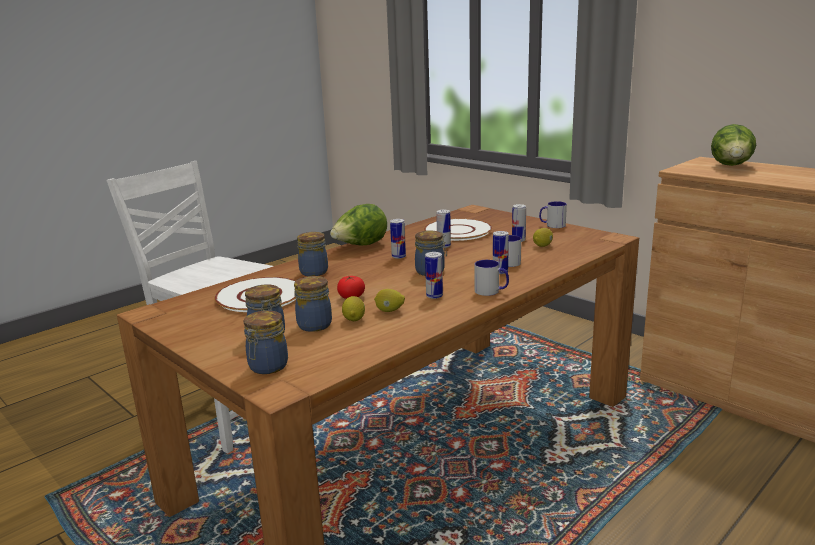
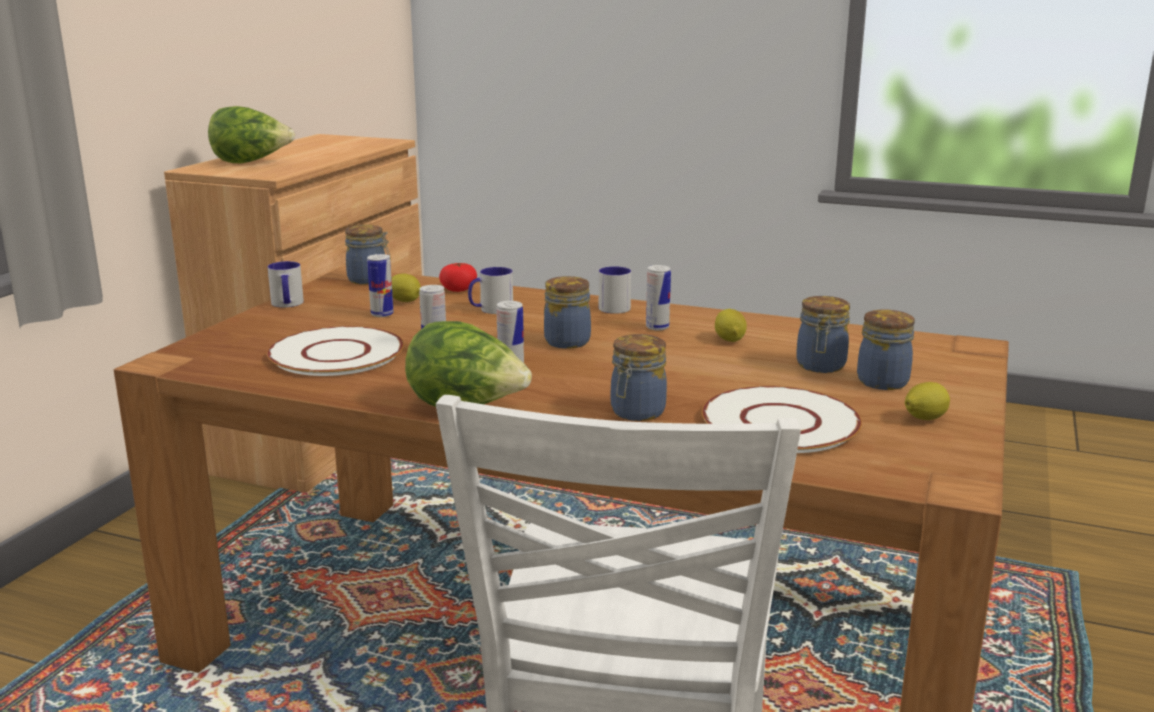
camera: 115 degrees left, 0 degrees up
(267, 367) = (945, 362): jar -> jar (369, 280)
(351, 297) = (710, 366): tomato -> tomato (458, 289)
(354, 319) = (775, 351): lemon -> lemon (924, 419)
(500, 272) = (537, 310): can -> none

